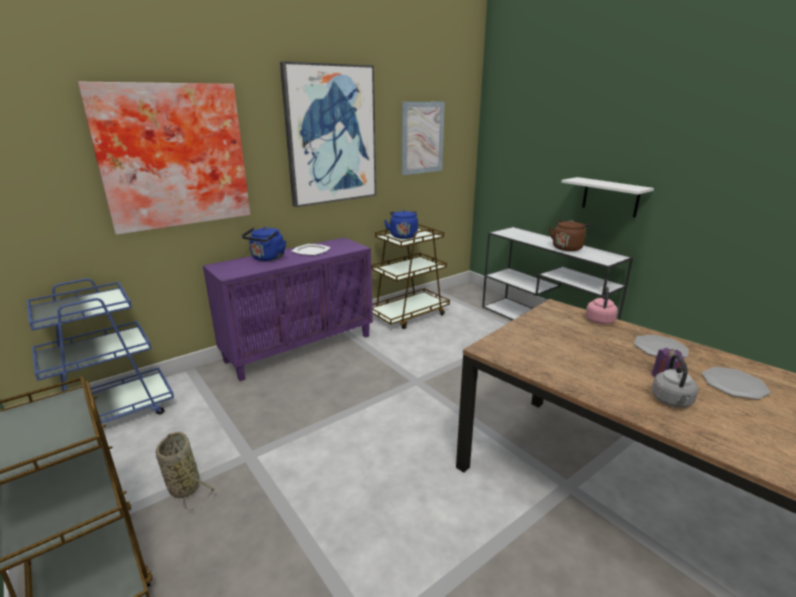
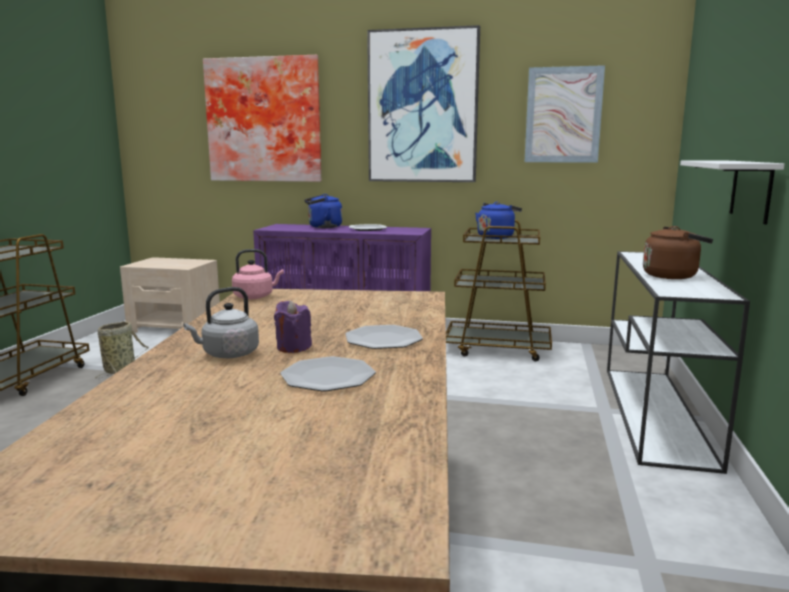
camera: 50 degrees right, 10 degrees down
(112, 413) = (175, 327): blue cart -> beige nightstand
(599, 320) = (422, 312): pink kettle -> pink kettle (255, 297)

